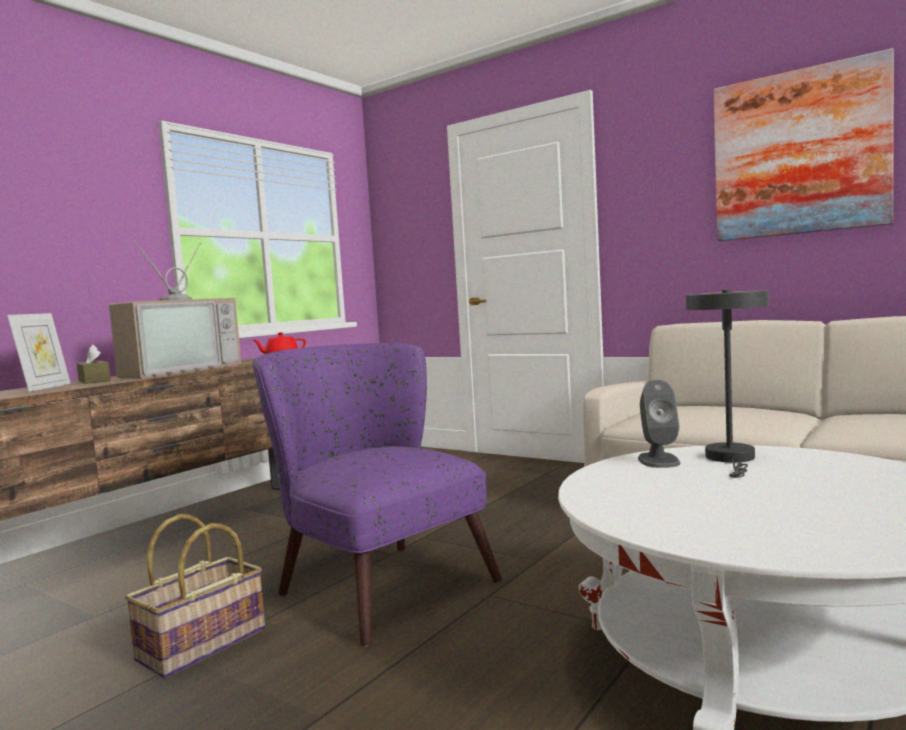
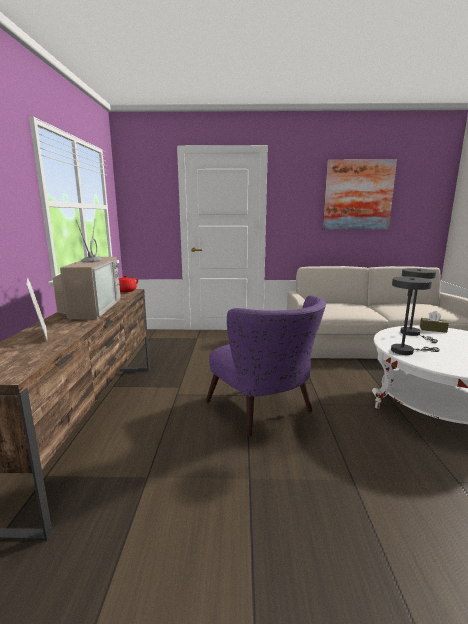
camera: 35 degrees left, 10 degrees up
(94, 381) = (59, 324): brown tissue box -> brown tissue box (433, 329)
(202, 645) = (243, 470): basket -> none
(374, 582) = (265, 411): purple armchair -> purple armchair turned 135 degrees counterclockwise
(615, 481) = (405, 351): none -> grey table lamp
(658, 460) = (393, 337): grey speaker -> none

